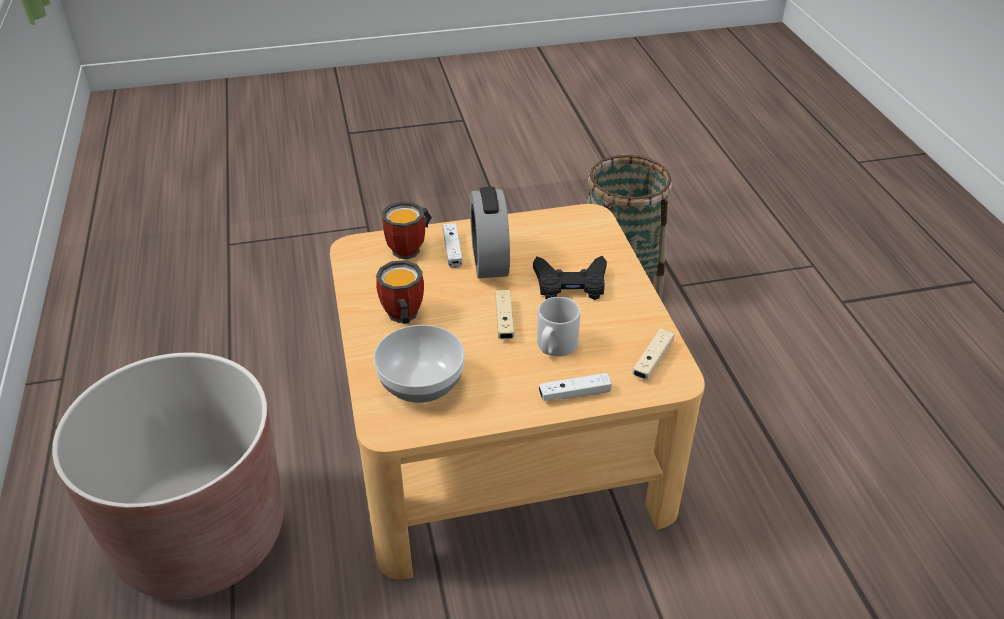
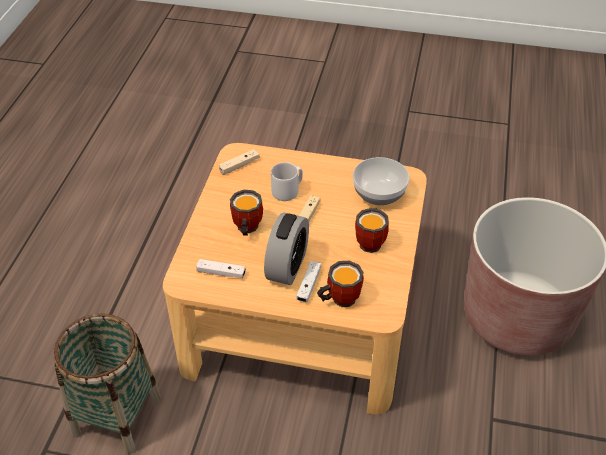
camera: 155 degrees left, 5 degrees up
(570, 284) = (245, 228): black game controller -> mug
(574, 394) = (296, 162): white game controller -> white game controller (221, 273)

